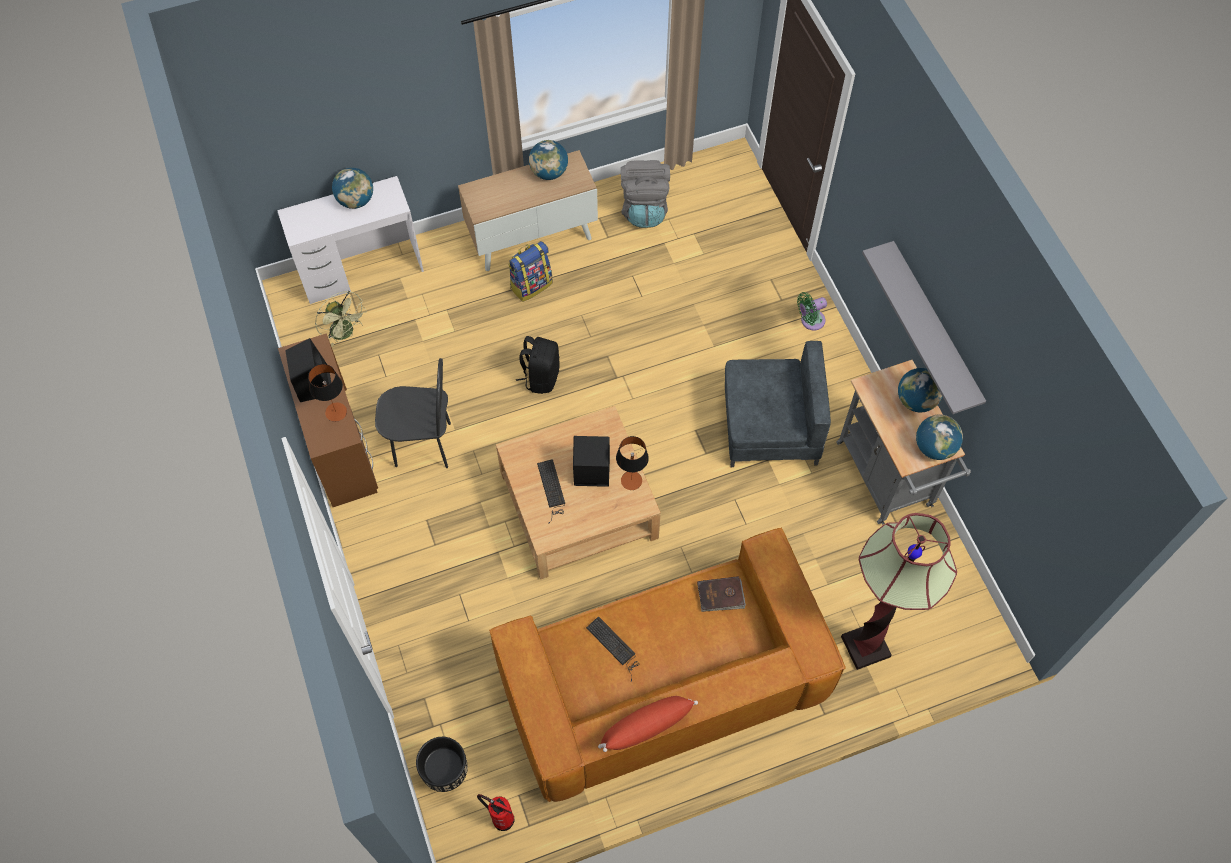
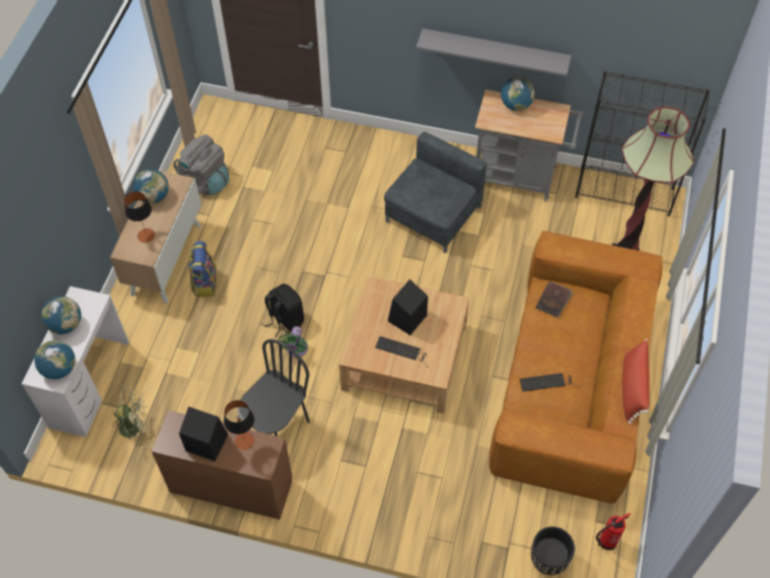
camera: 55 degrees left, 5 degrees down
(631, 480) = (432, 299): table lamp -> table lamp (146, 235)
(810, 321) = (374, 146): green fan -> green fan (296, 350)
(934, 447) = (555, 116): globe -> globe (59, 369)
(960, 598) = (625, 193): none -> black bookcase

